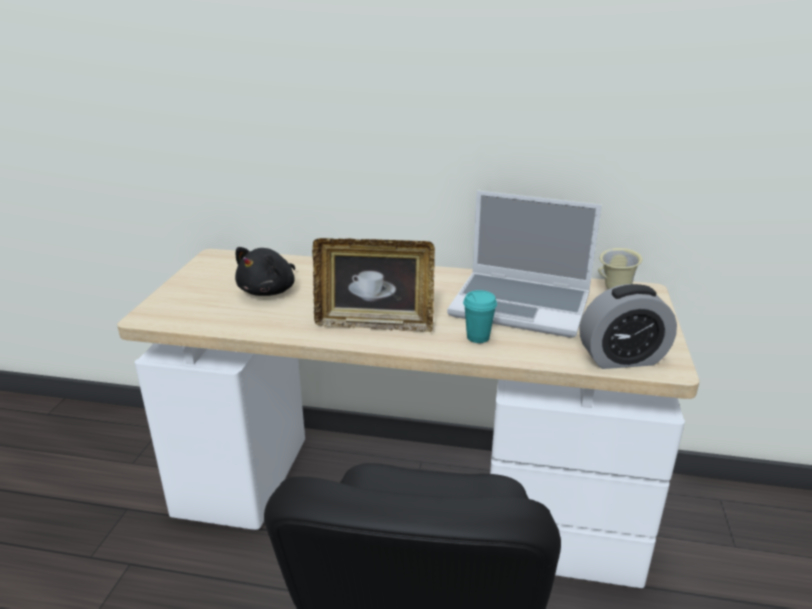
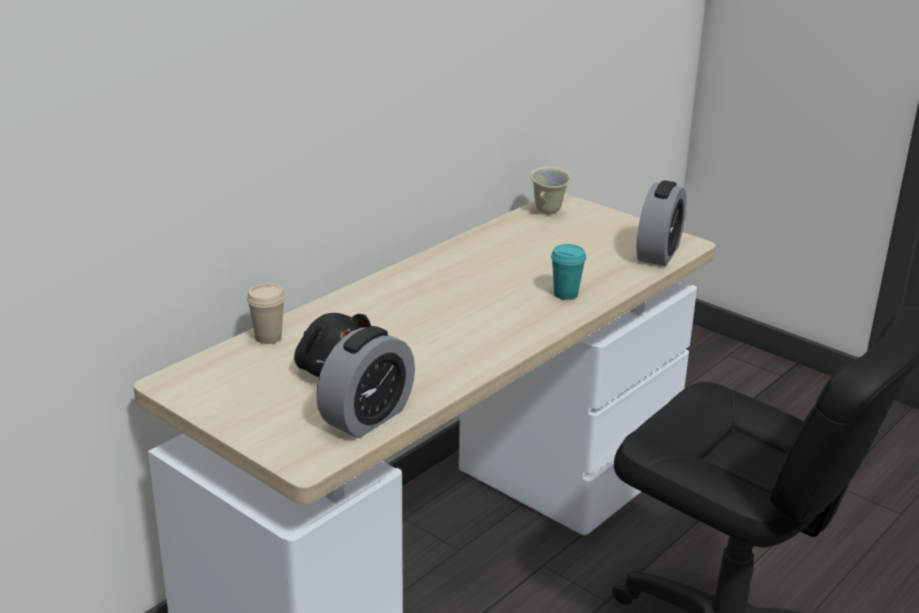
camera: 60 degrees left, 0 degrees up
(214, 319) = (367, 417): none -> alarm clock
(291, 262) = (268, 337): none -> beige cup
(374, 323) = (485, 332): picture frame -> none
(522, 305) = (529, 256): laptop -> none

